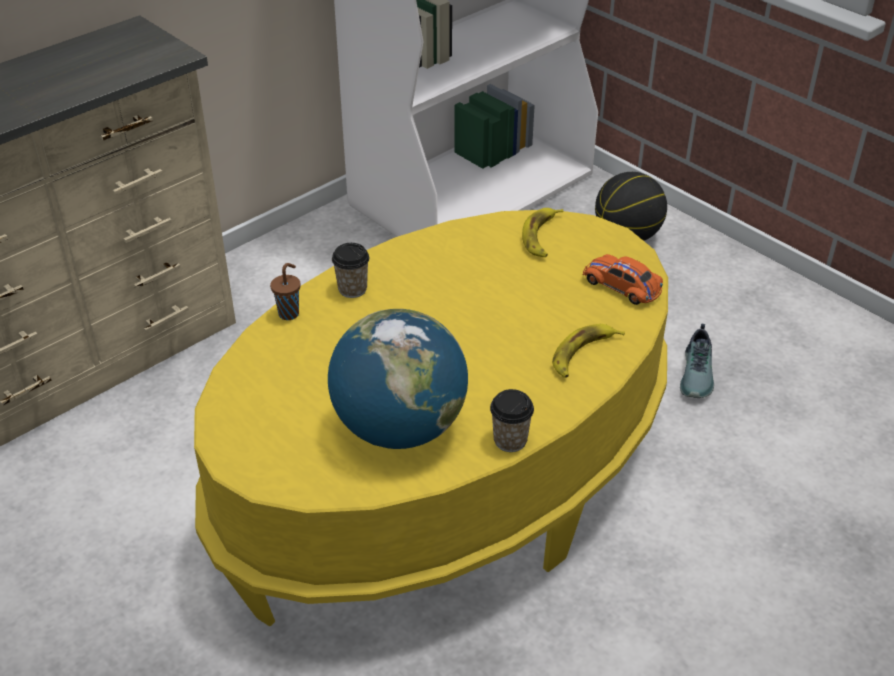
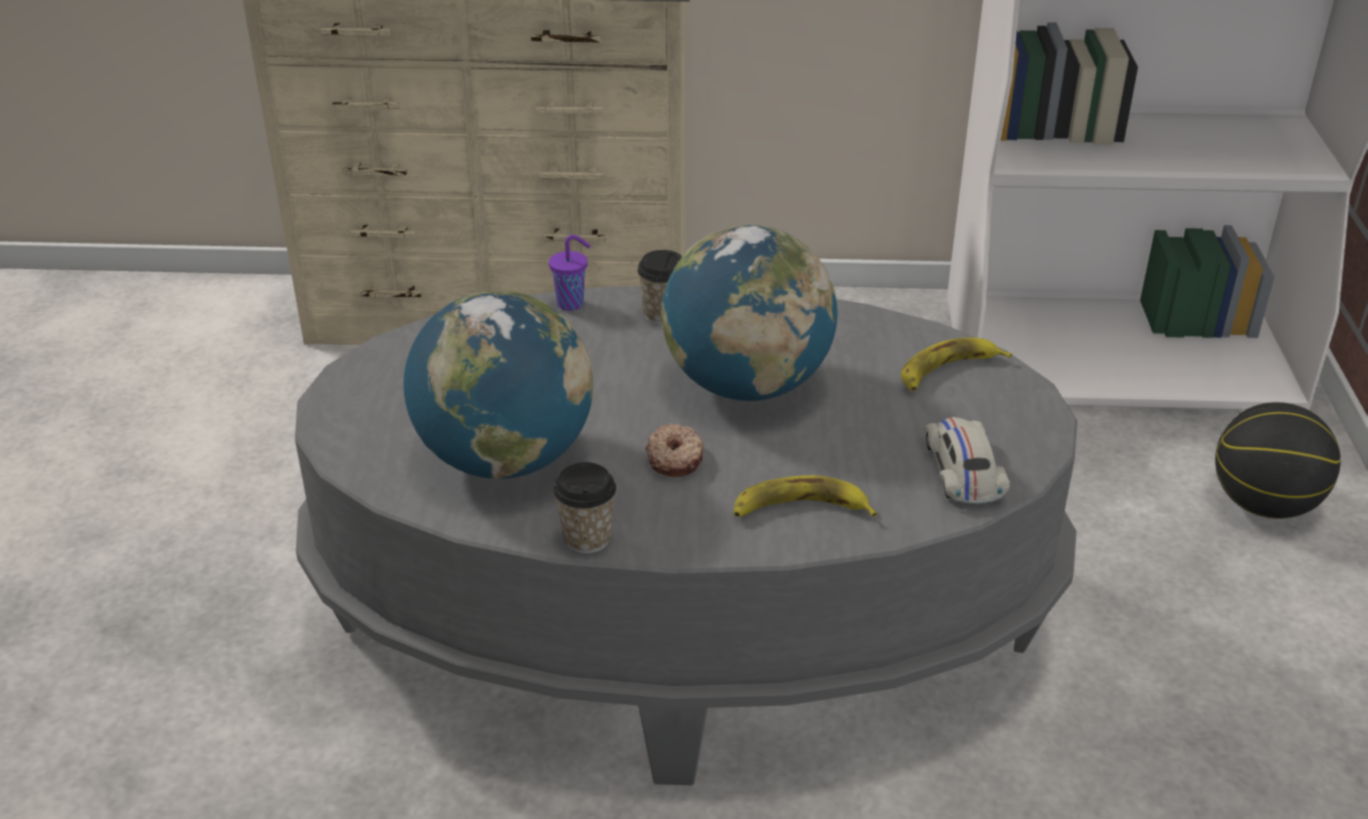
camera: 45 degrees right, 5 degrees down
(289, 313) = (572, 304): brown cup -> purple cup
(446, 478) = (683, 620): yellow coffee table -> grey coffee table
(459, 303) = (747, 385): none -> globe
(486, 367) = (676, 458): none -> donut
(622, 286) = (962, 471): orange toy car -> white toy car
(698, 374) = (1141, 713): shoe -> none

